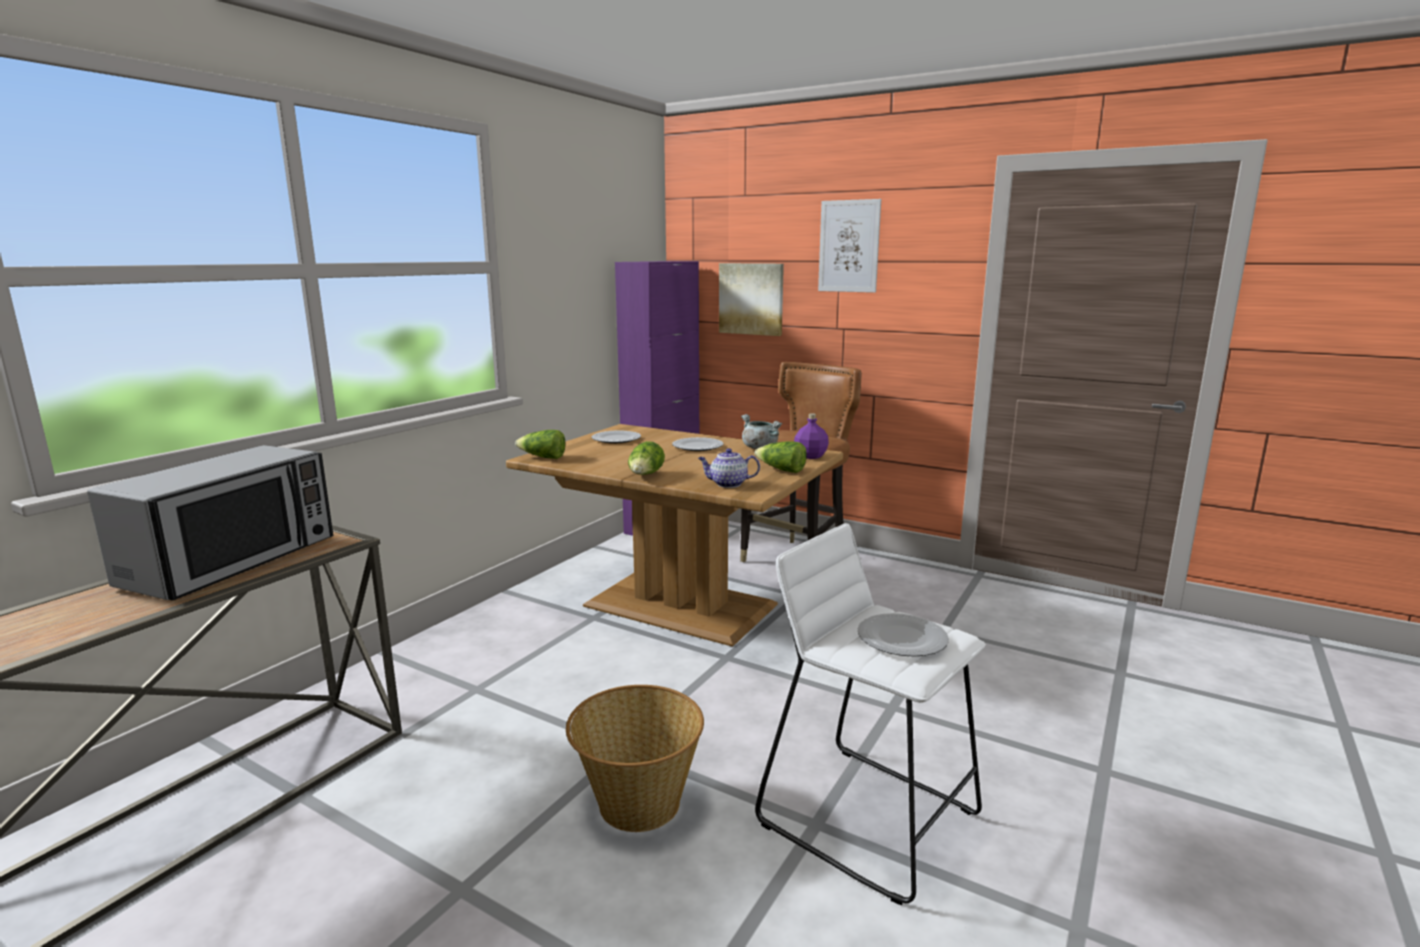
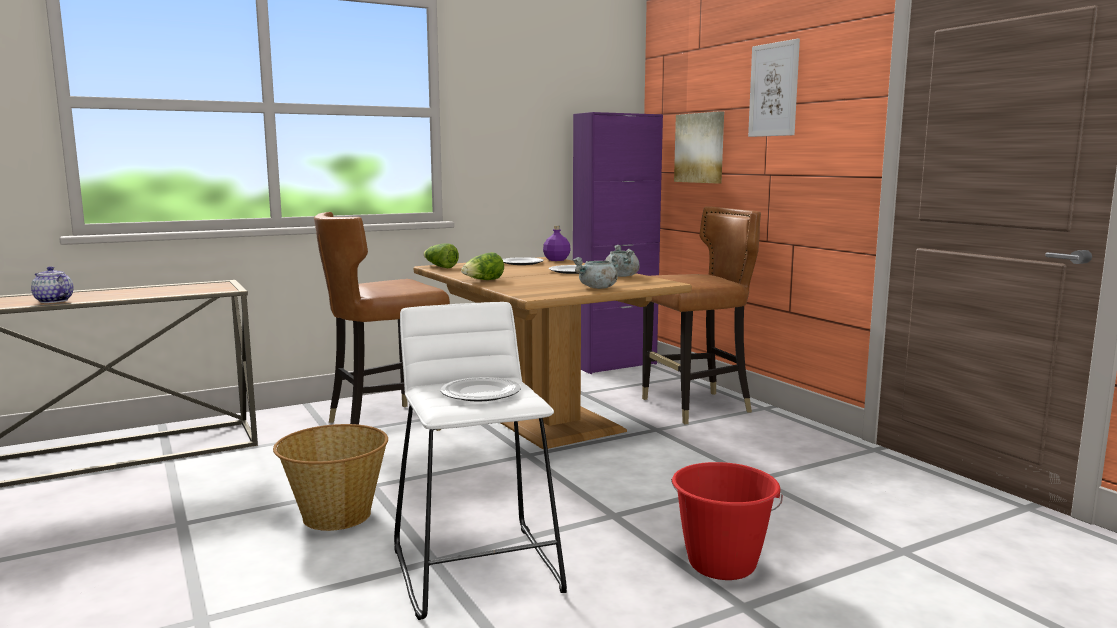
camera: 30 degrees right, 5 degrees down
(233, 561) = (156, 290): microwave -> none
(524, 657) = (385, 424): none -> brown chair
(727, 484) = (529, 290): teapot -> teapot (53, 301)
(781, 470) = (598, 288): lettuce -> grey cooking pot
(811, 456) = (651, 283): purple bottle -> purple bottle (557, 260)
(1035, 732) = (721, 564): none -> red bucket

